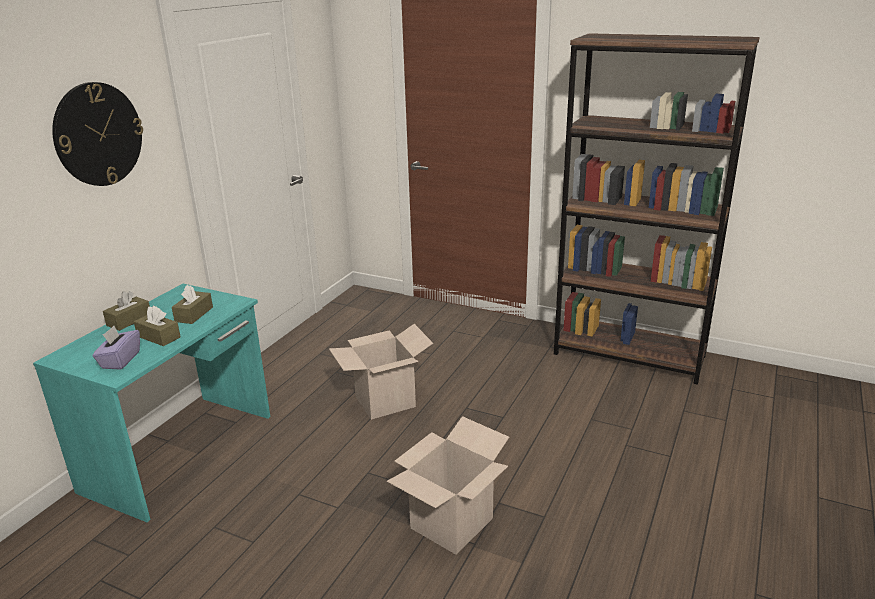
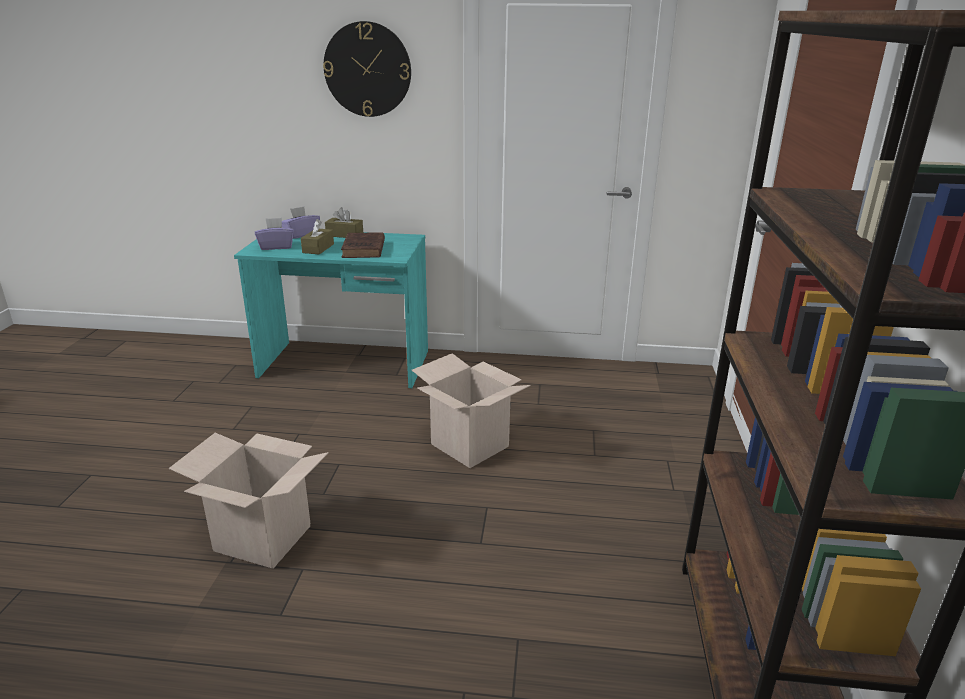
camera: 70 degrees right, 0 degrees up
(92, 344) = (301, 234): none -> purple tissue box
(194, 314) = (363, 249): brown tissue box -> brown book

